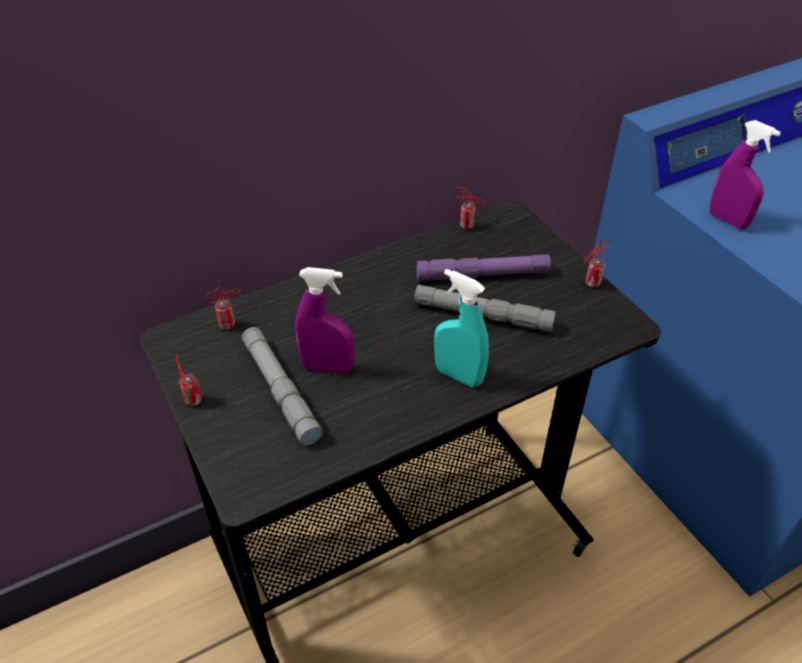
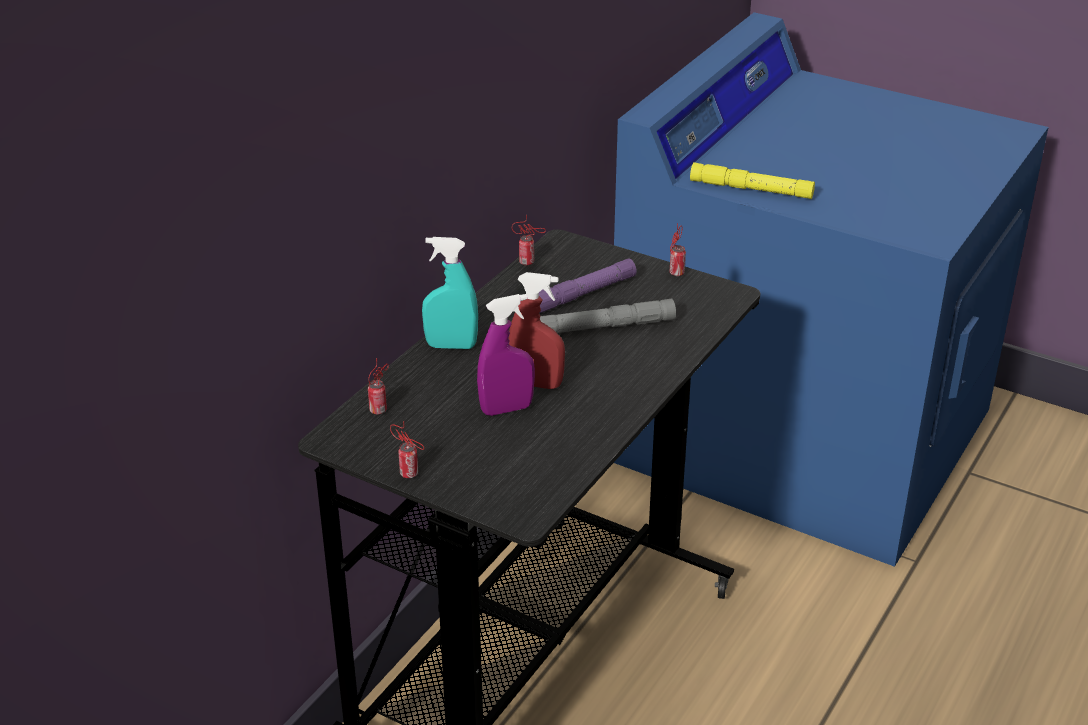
camera: 30 degrees left, 10 degrees down
(280, 390) = (481, 439): grey flashlight -> none
(374, 352) = (536, 384): none -> red spray bottle
(458, 375) = (625, 376): turquoise spray bottle -> turquoise spray bottle (451, 346)
(727, 220) = (751, 189): purple spray bottle -> yellow flashlight

